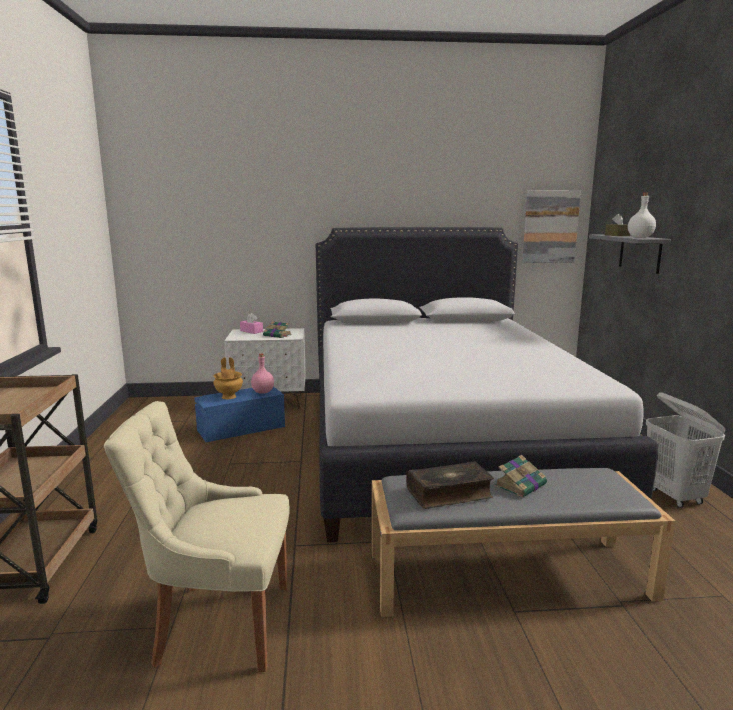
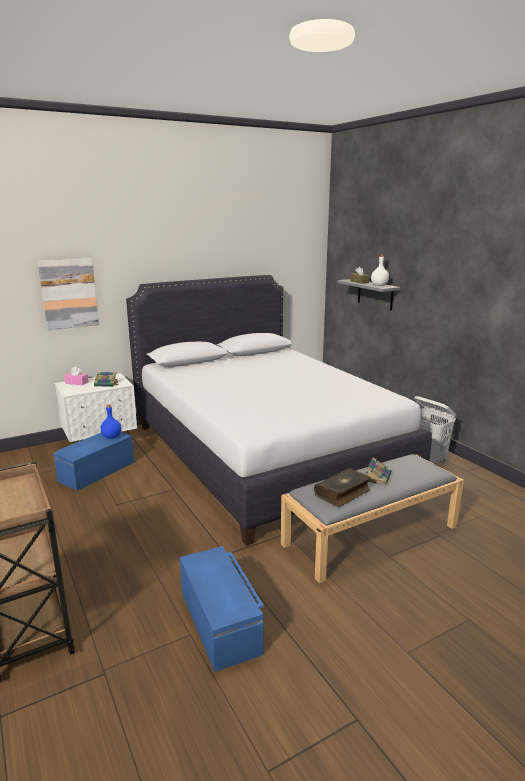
camera: 25 degrees left, 5 degrees up
(218, 623) = (221, 621): beige chair -> blue storage box
(229, 397) = (86, 447): brown vase -> none
(263, 392) = (111, 437): pink bottle -> blue bottle
(550, 227) = (302, 271): picture -> picture (69, 293)

